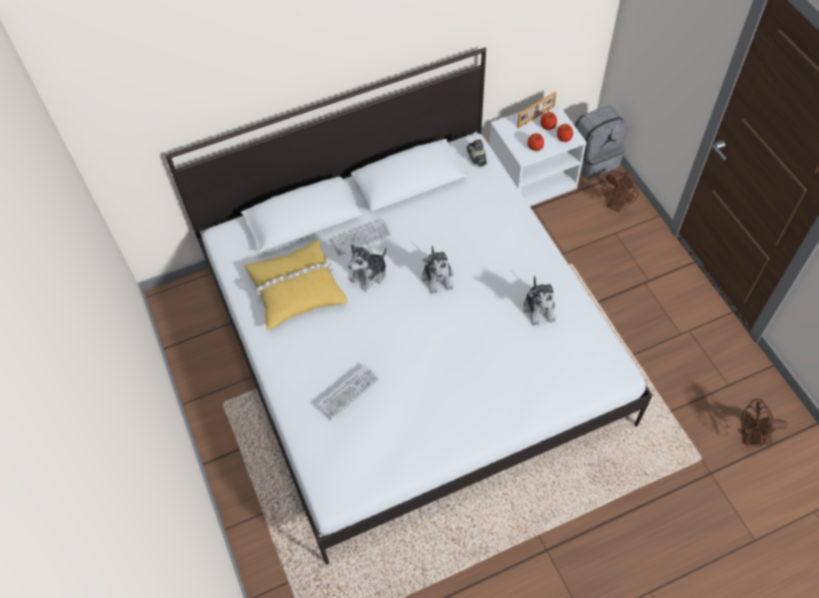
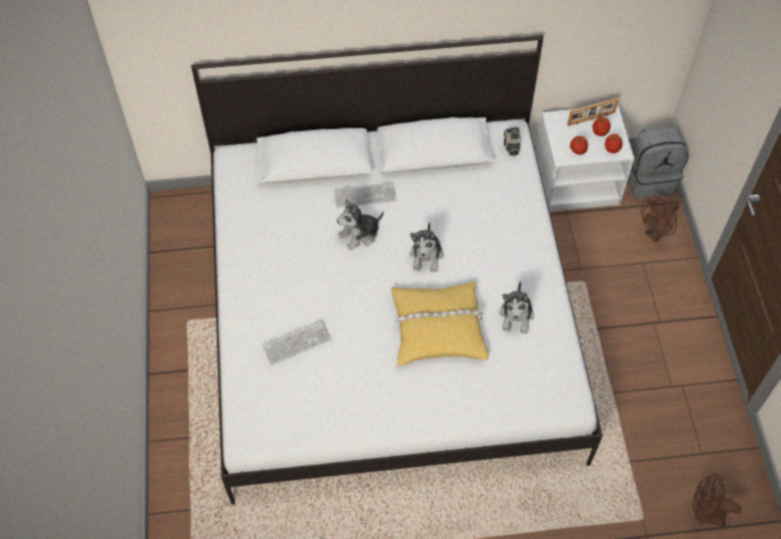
camera: 15 degrees right, 0 degrees up
(296, 289) = (284, 229): yellow pillow -> yellow pillow (437, 328)

